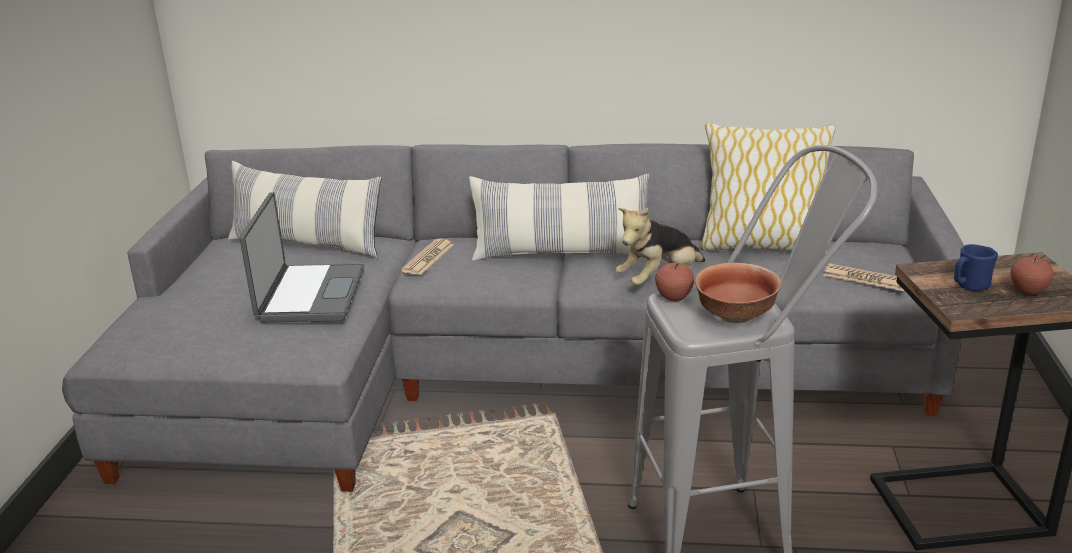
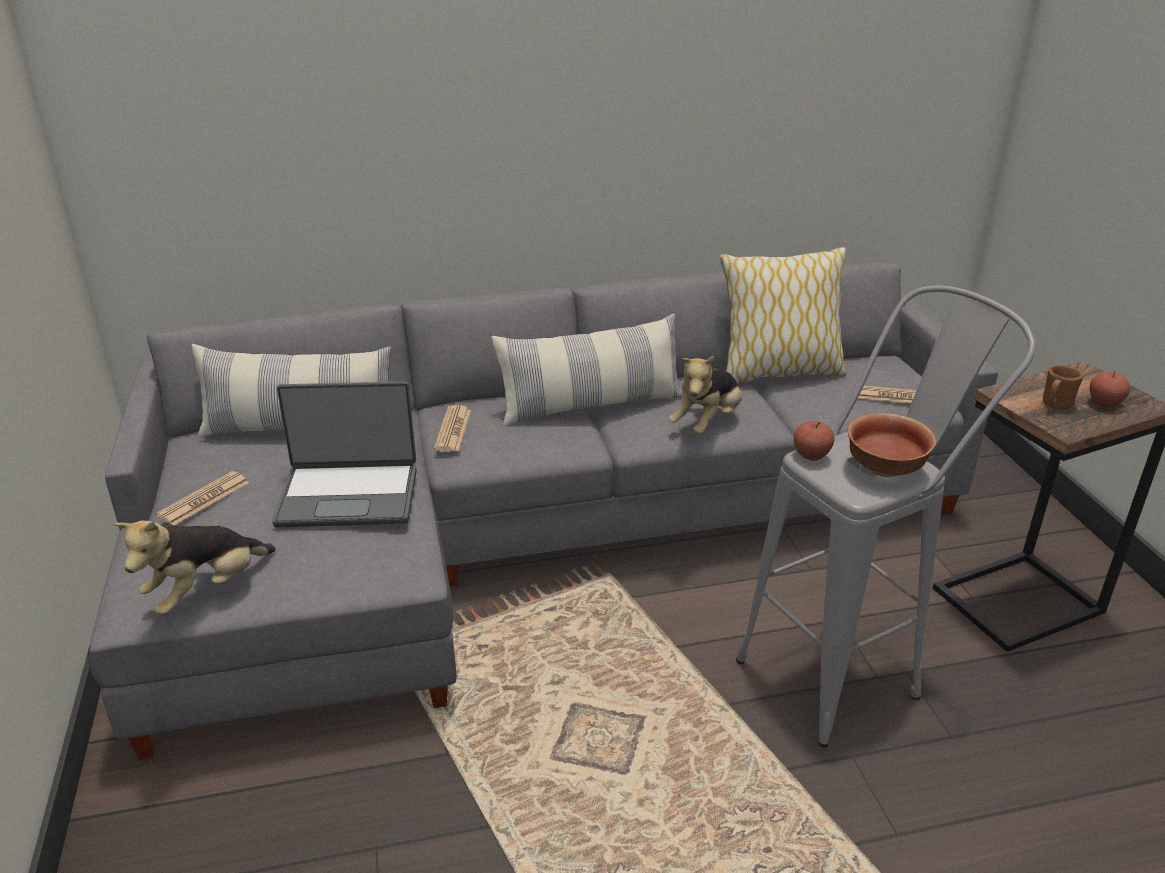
camera: 20 degrees left, 5 degrees up
(159, 347) = (206, 591): none -> plush toy
(200, 283) = (204, 499): none -> newspaper
(309, 295) = (349, 495): laptop -> laptop turned 105 degrees clockwise
(969, 286) = (1055, 405): blue mug -> brown mug

